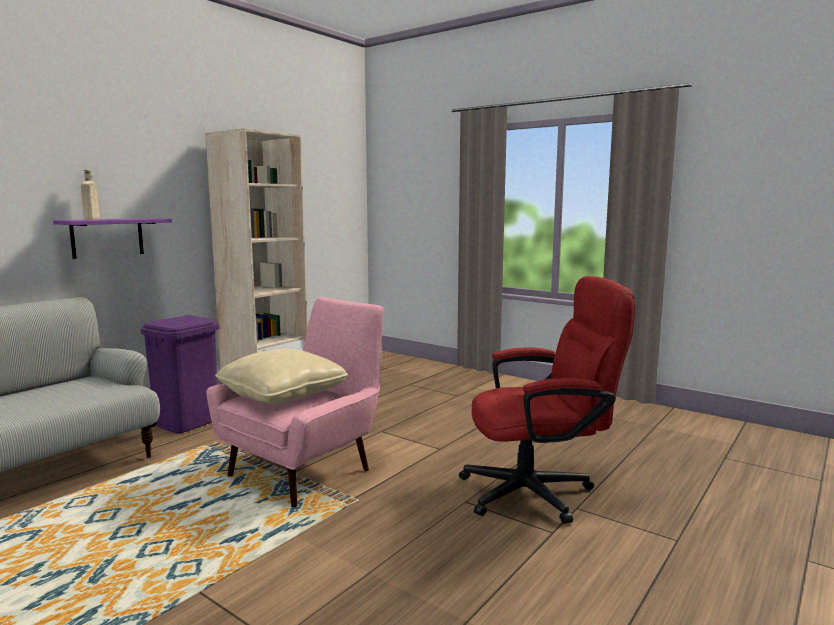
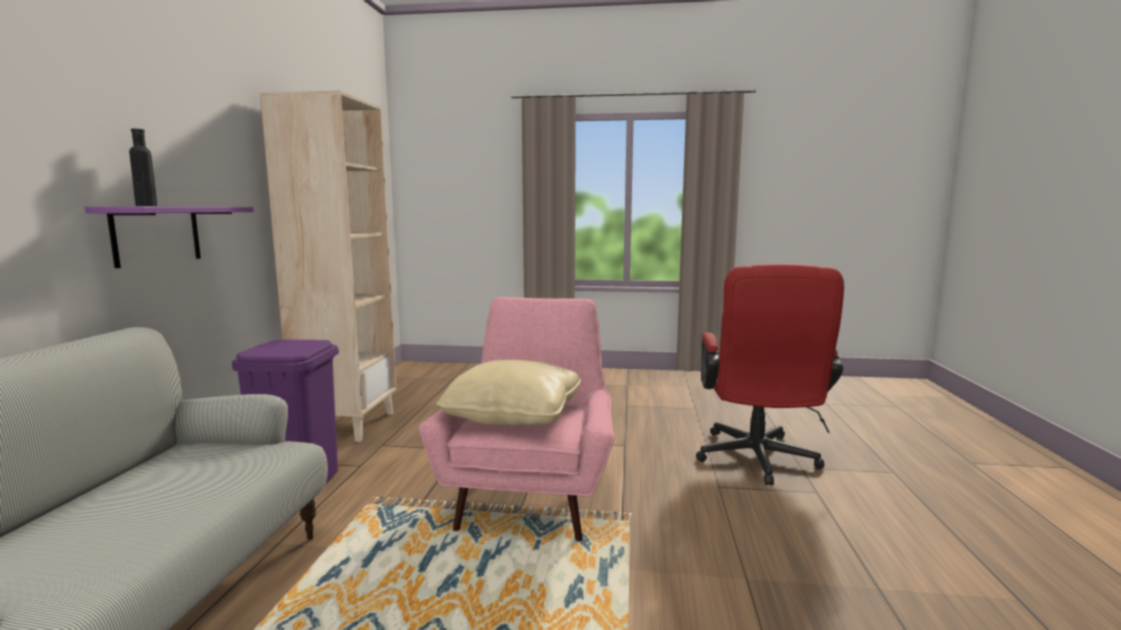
camera: 30 degrees left, 0 degrees up
(91, 219) = (146, 206): beige bottle -> black bottle
(539, 492) = (757, 462): red office chair -> red office chair turned 135 degrees clockwise

